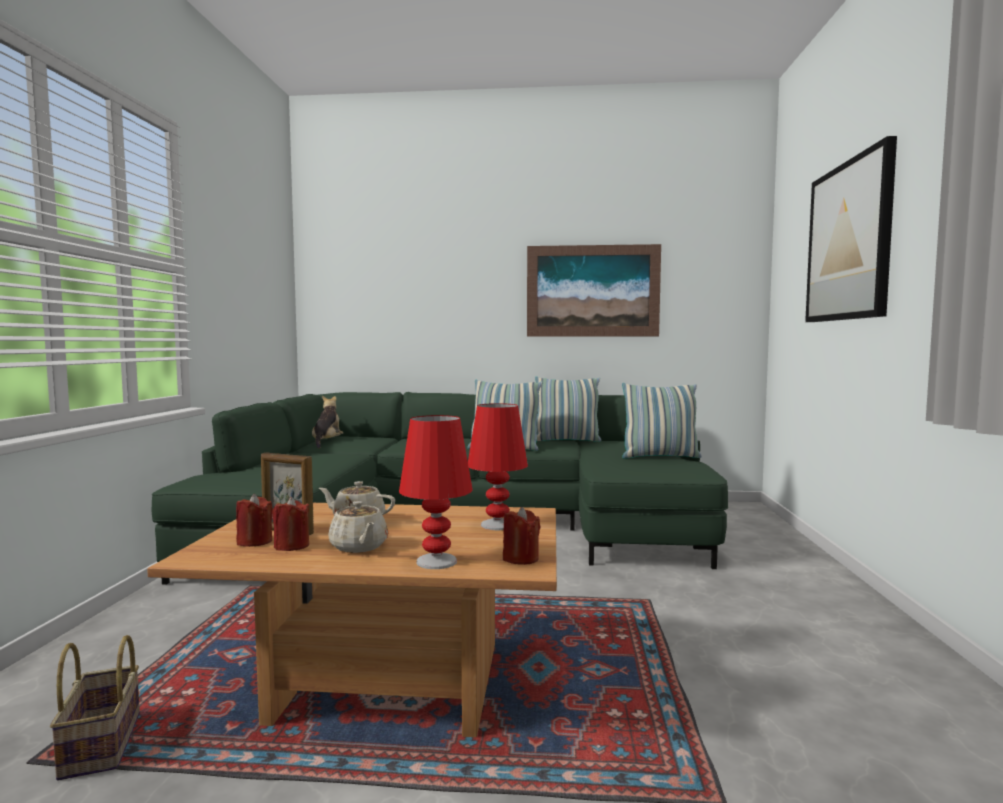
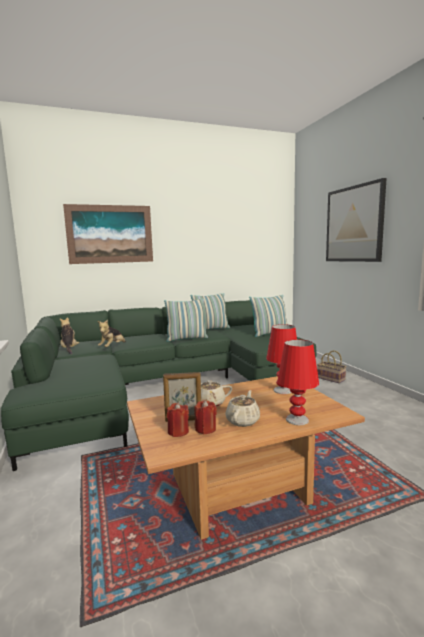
camera: 25 degrees left, 5 degrees up
(103, 746) = (119, 592): basket -> basket (331, 379)
(359, 547) = (243, 420): beige teapot -> beige teapot turned 105 degrees counterclockwise
(381, 446) = (112, 347): none -> plush toy
(520, 558) = (329, 408): red candle -> none
(592, 291) = (211, 244): picture -> picture (110, 234)

